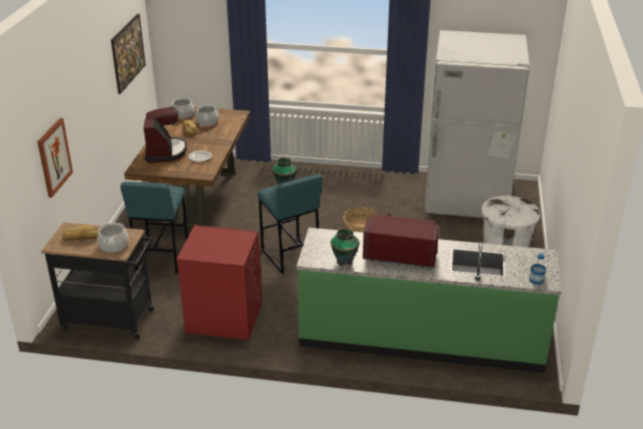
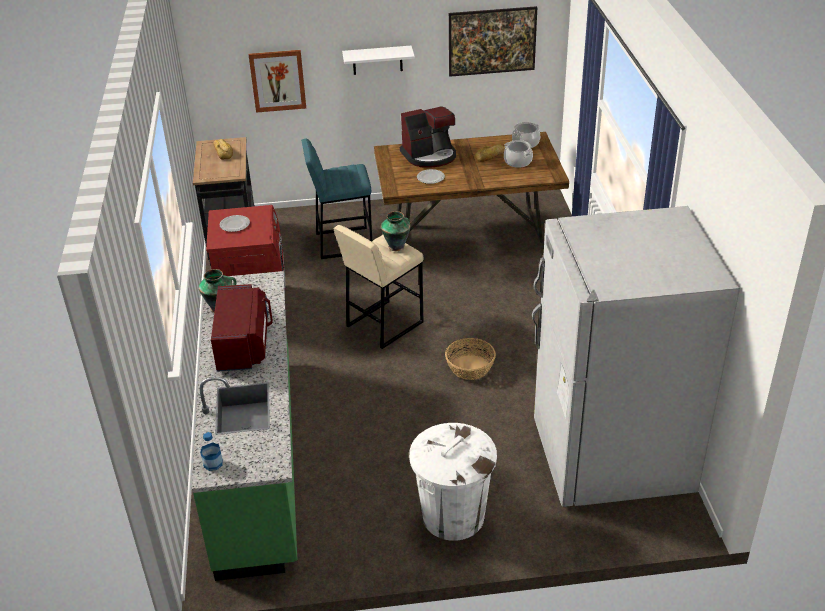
camera: 75 degrees right, 5 degrees up
(91, 102) = (377, 60): none -> white shelf
(114, 245) = (213, 171): cooking pot -> none
(213, 246) = (235, 225): none -> plate
(291, 256) = (383, 325): turquoise stool -> beige stool

